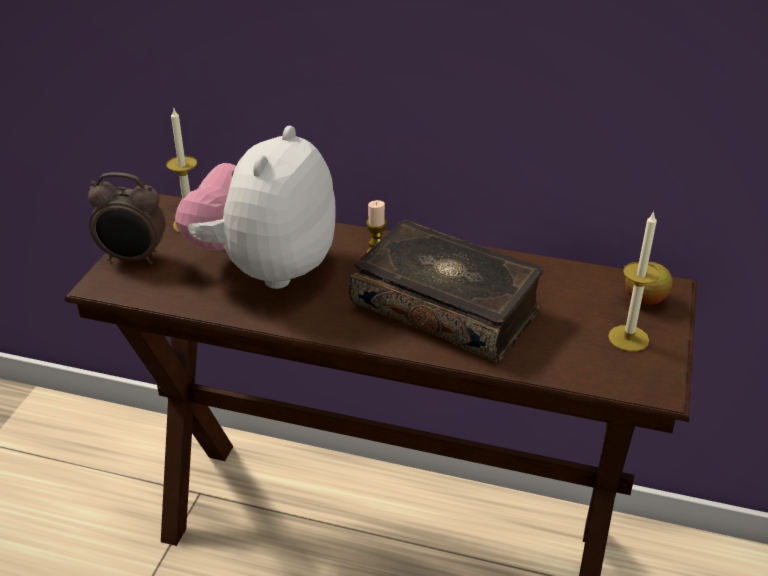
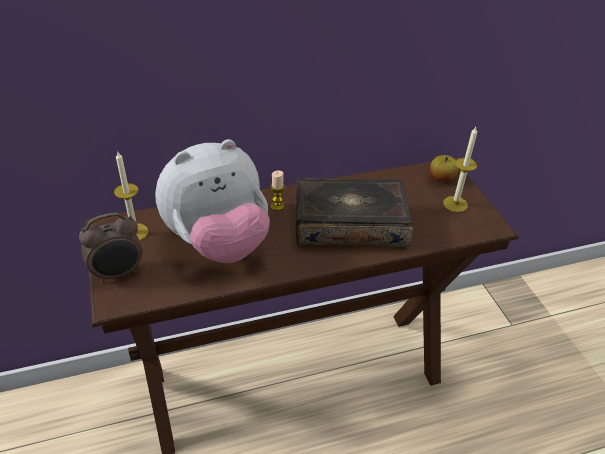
camera: 35 degrees left, 5 degrees up
(265, 268) = (218, 243): plush toy -> plush toy turned 105 degrees counterclockwise

